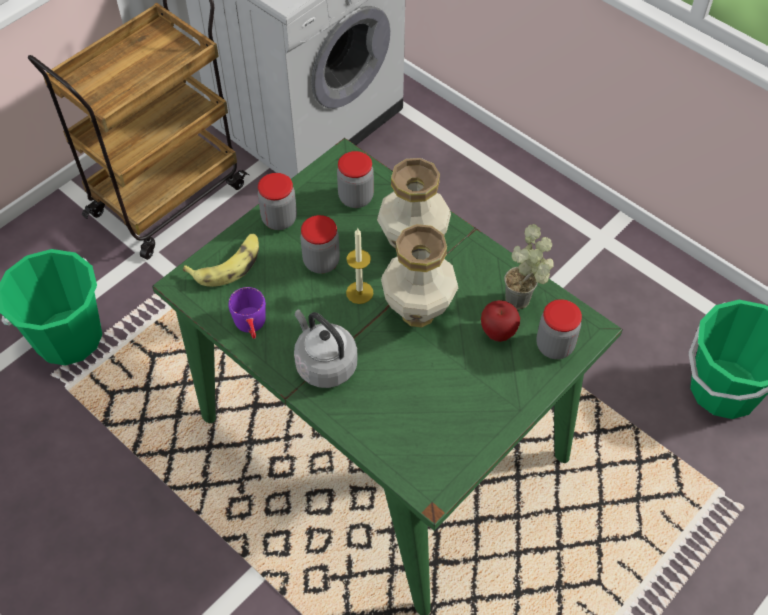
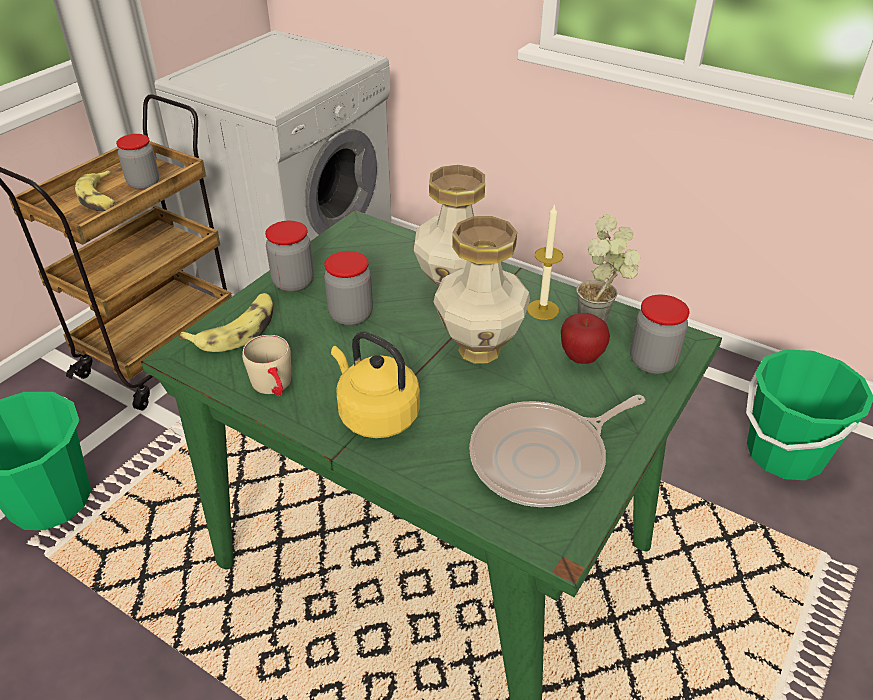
camera: 10 degrees left, 15 degrees down
(122, 78) = (101, 199): none -> banana
(252, 326) = (275, 387): purple mug -> beige mug
(324, 364) = (375, 415): grey kettle -> yellow kettle
(356, 198) = (378, 256): jar -> jar (144, 184)
(359, 292) = (403, 338): candle -> candle (542, 310)
(441, 422) = (543, 459): none -> frying pan

